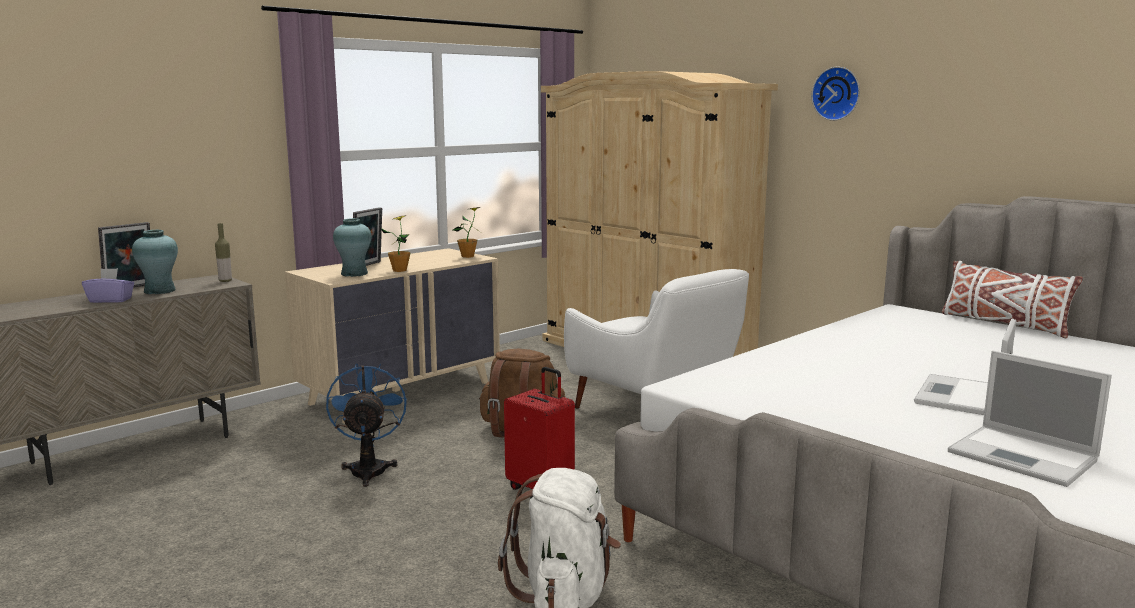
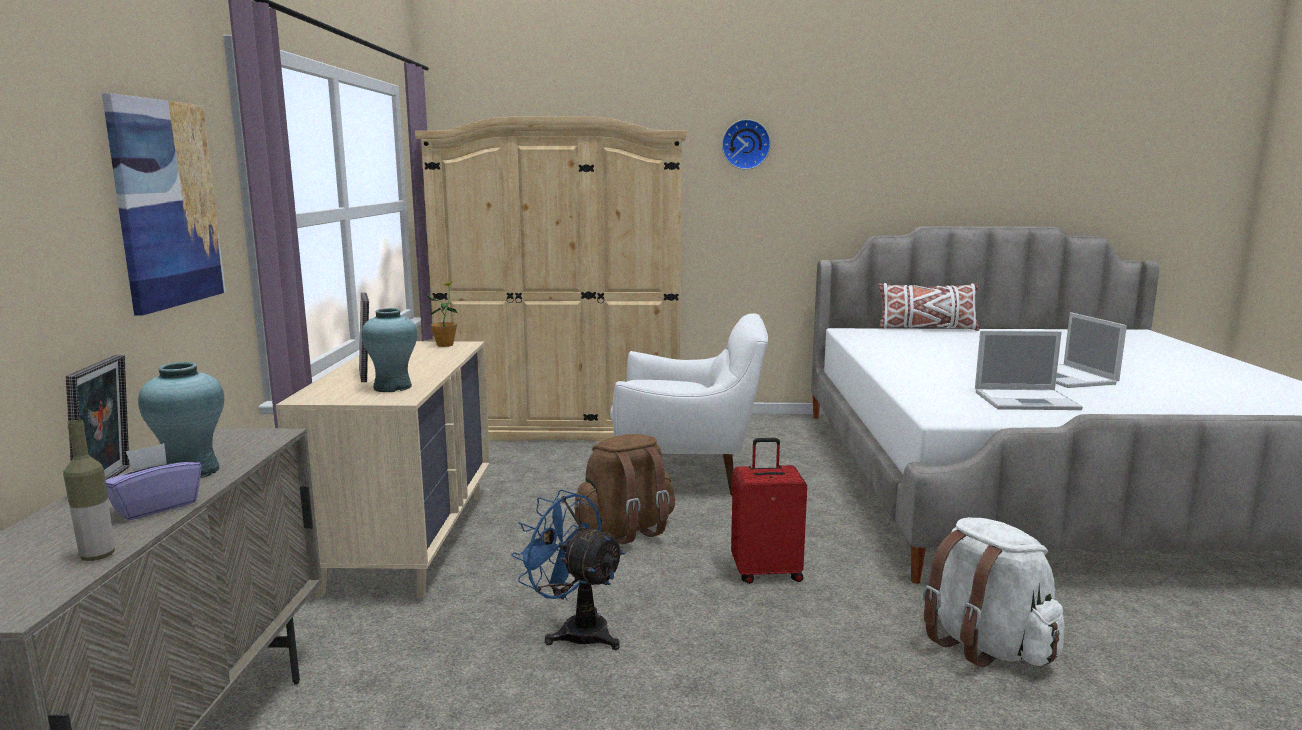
camera: 45 degrees left, 0 degrees up
(219, 142) = (166, 204): none -> picture
(225, 281) = (245, 434): bottle -> bottle (97, 556)
(399, 270) = (432, 372): potted plant -> none
(1025, 457) = (1200, 402): laptop -> laptop (1027, 400)

